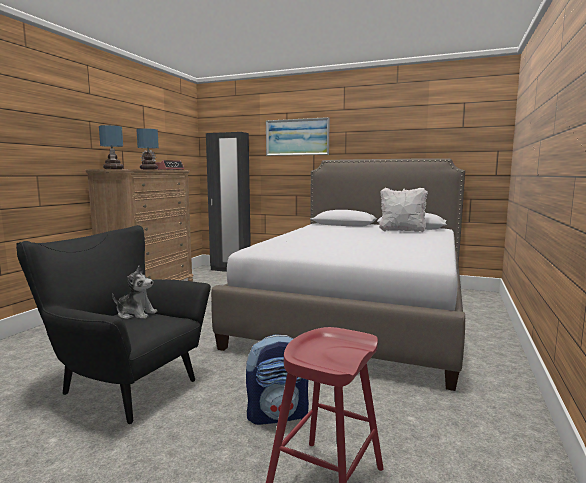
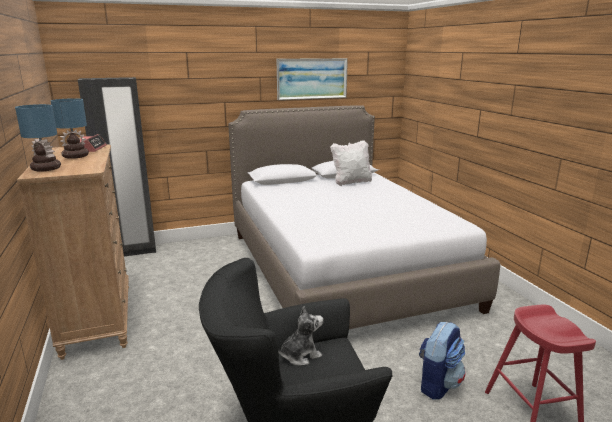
camera: 40 degrees left, 10 degrees up
(297, 137) = (203, 83): picture -> picture (312, 78)

